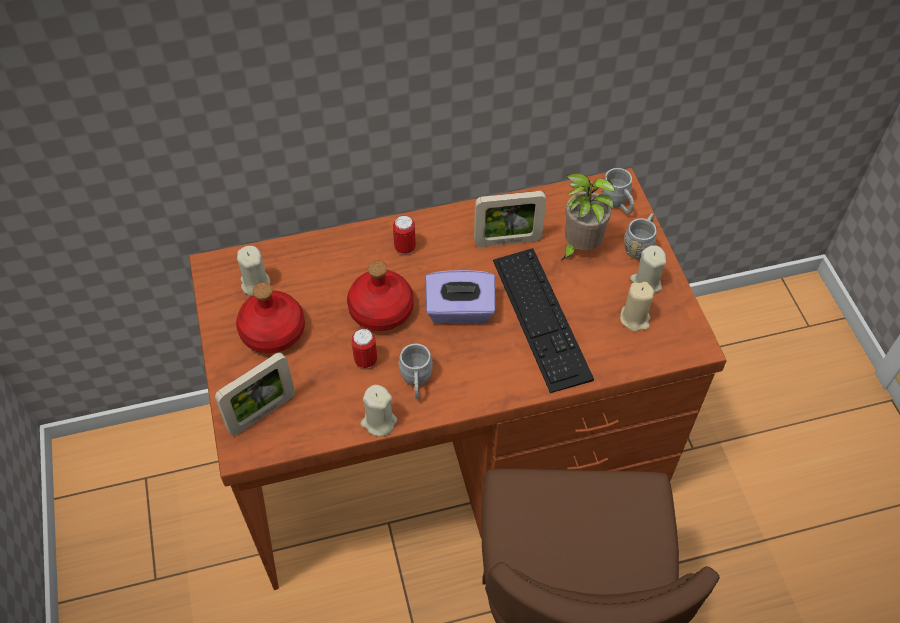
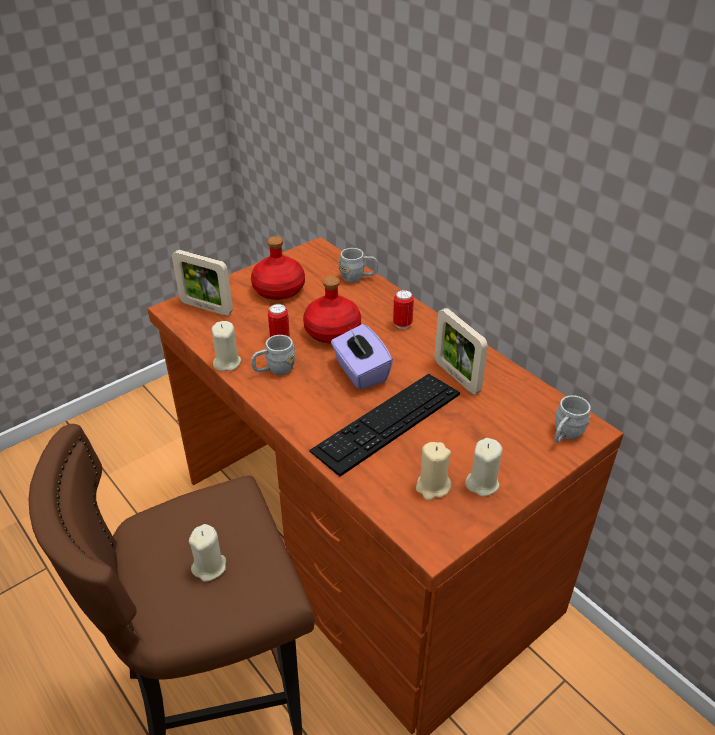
camera: 65 degrees right, 15 degrees down
(255, 284) = (315, 269): beige candle -> beige candle (209, 566)
(579, 247) = (488, 423): potted plant -> none
(640, 245) = (527, 466): grey mug -> grey mug (358, 277)

